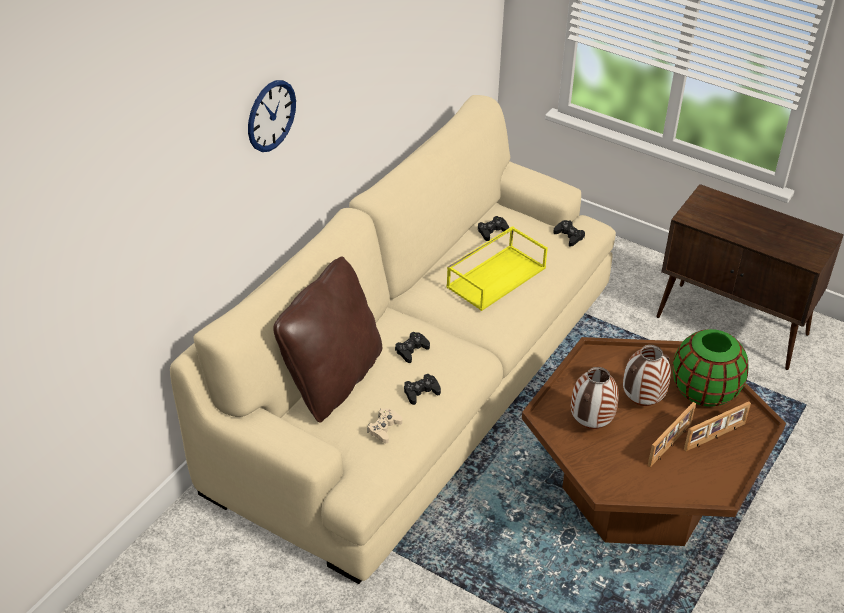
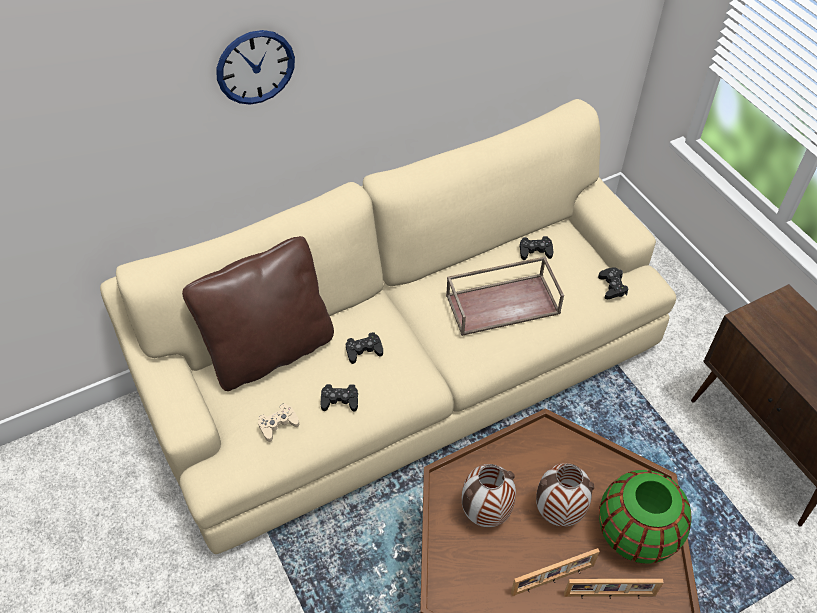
camera: 30 degrees right, 10 degrees up
(496, 276) = (503, 303): yellow tray -> brown tray

